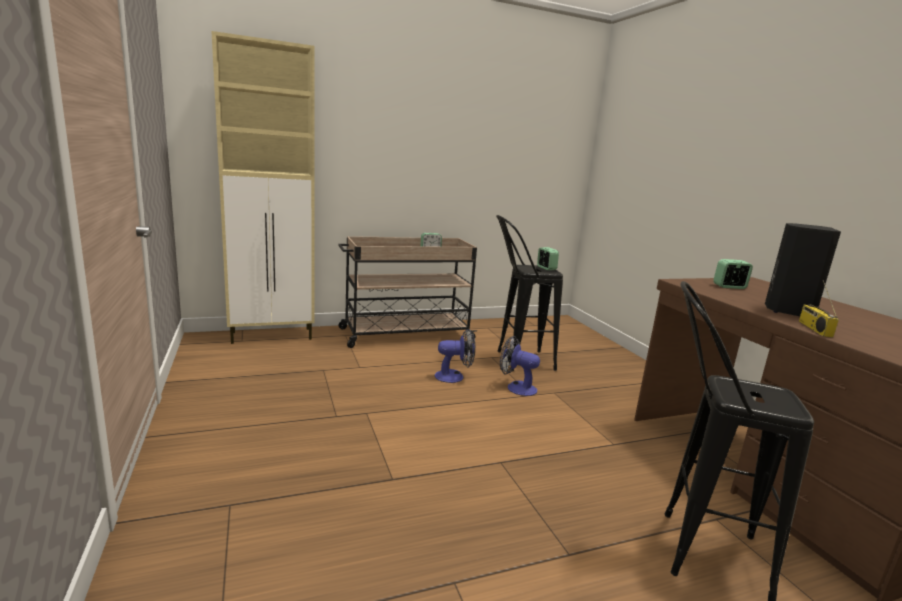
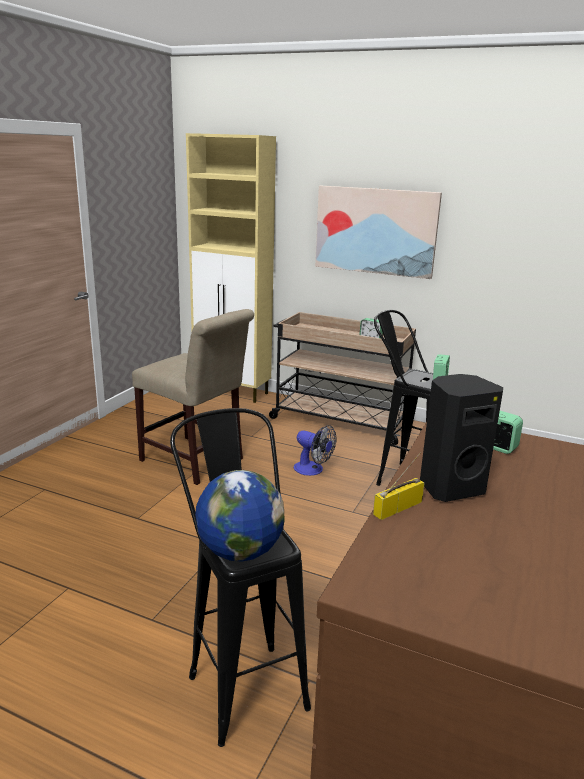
camera: 45 degrees right, 5 degrees up
(350, 406) = (195, 461): none -> beige chair
(415, 153) = (375, 231): none -> picture
(516, 387) = (351, 500): fan -> none
(778, 405) = (240, 552): none -> globe

